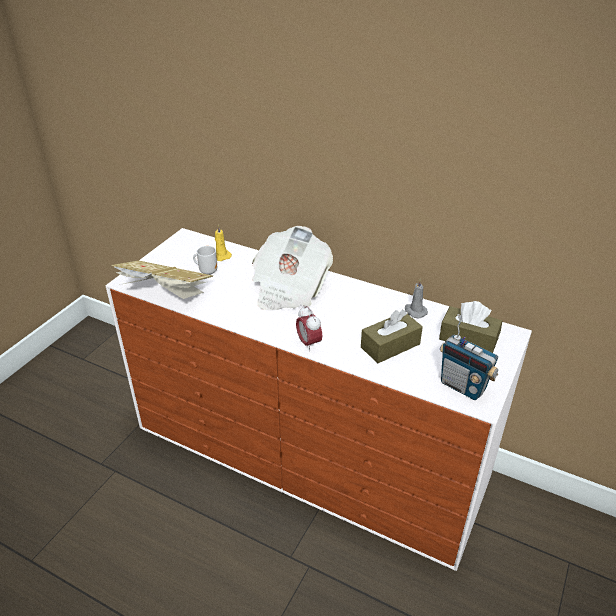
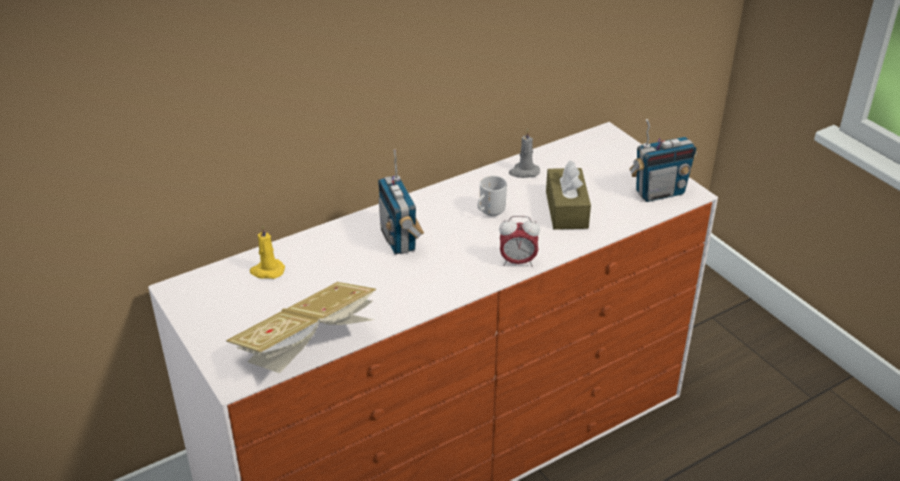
camera: 60 degrees left, 0 degrees up
(207, 271) = (292, 294): mug -> mug (490, 212)
(289, 288) = (399, 240): newspaper -> radio
(468, 339) = (594, 159): brown tissue box -> none

